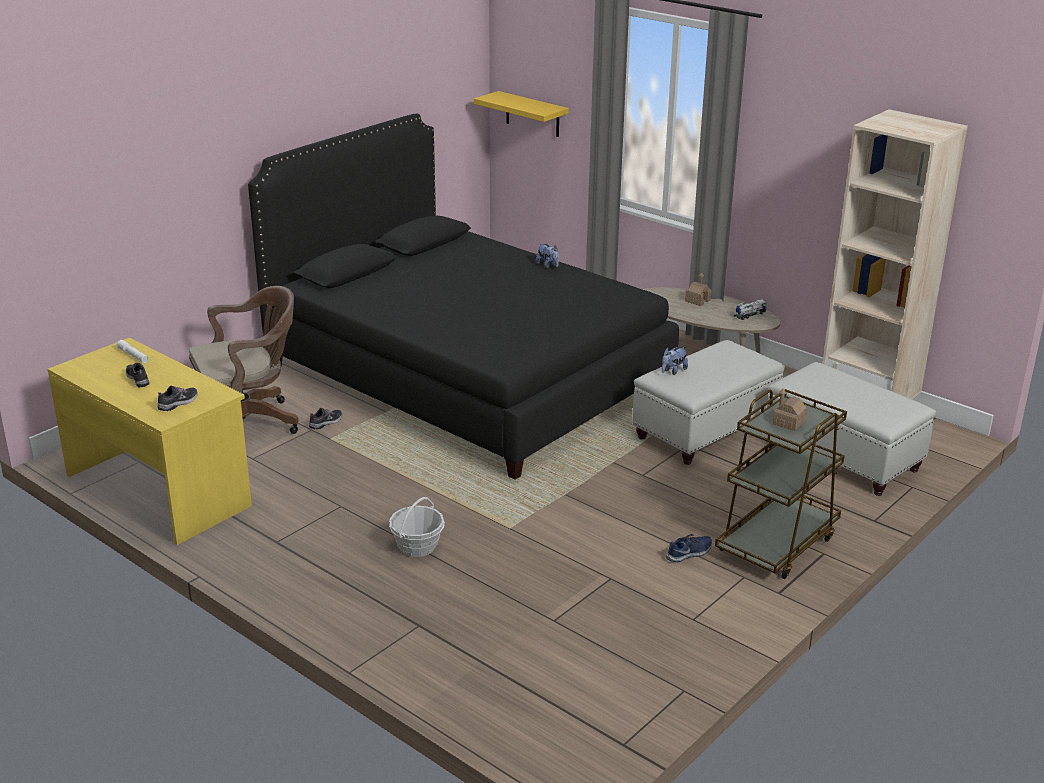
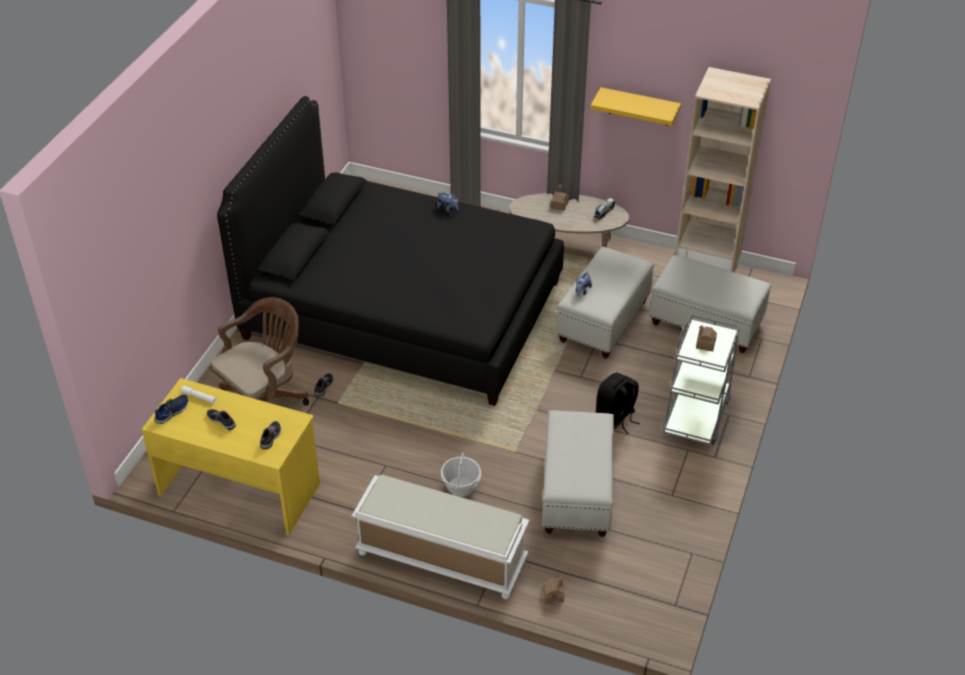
camera: 20 degrees left, 15 degrees up
(338, 611) = (440, 558): none -> white bench
(458, 688) = (553, 595): none -> toy house
(532, 114) = (385, 63): yellow shelf -> yellow shelf (639, 107)
(563, 585) = (576, 491): none -> white ottoman
(662, 525) = (615, 419): none -> black backpack
(689, 553) = (644, 439): blue shoe -> blue shoe (172, 412)
(776, 544) = (696, 415): brown cart -> grey cart

